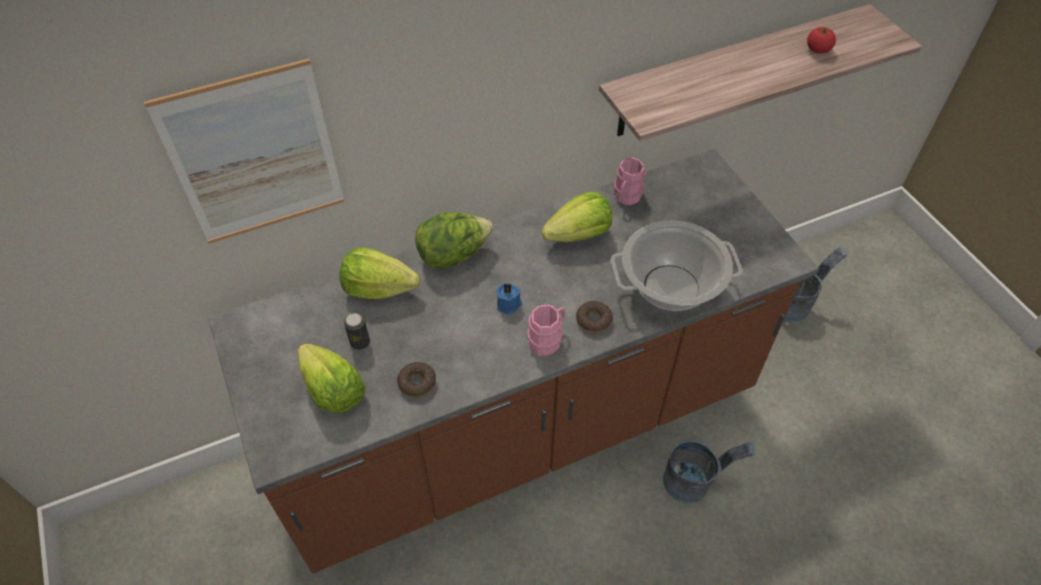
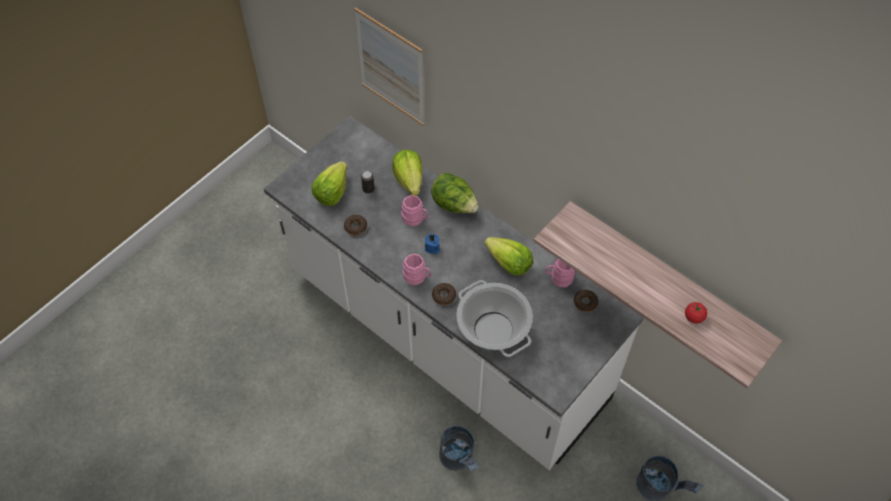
camera: 65 degrees right, 5 degrees up
(449, 305) = (415, 219): none -> pink mug
(520, 427) = (445, 337): brown counter -> white counter
(672, 187) = (585, 303): none -> donut

